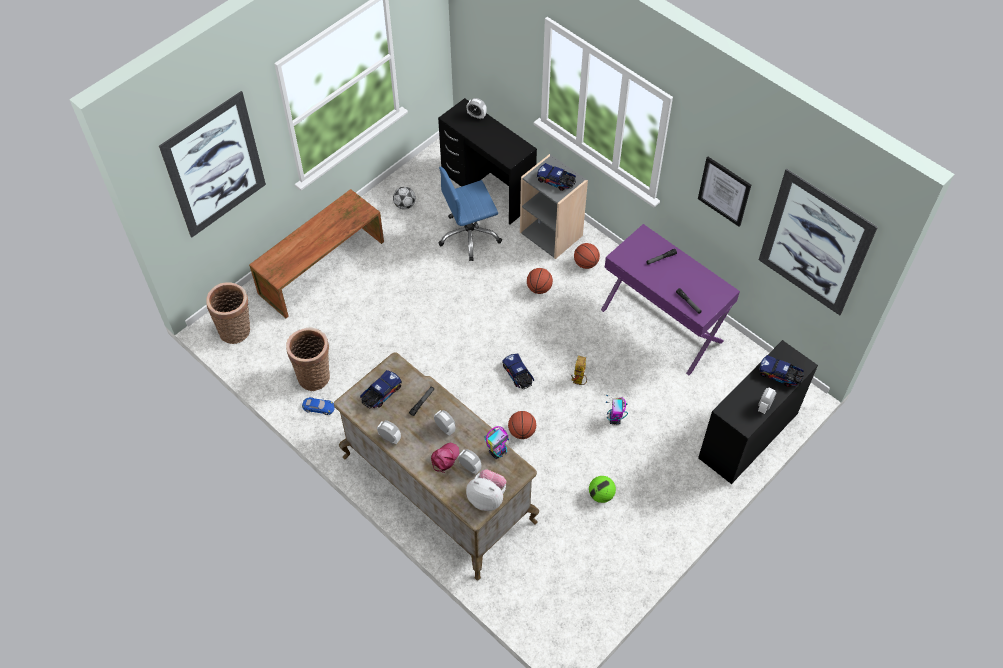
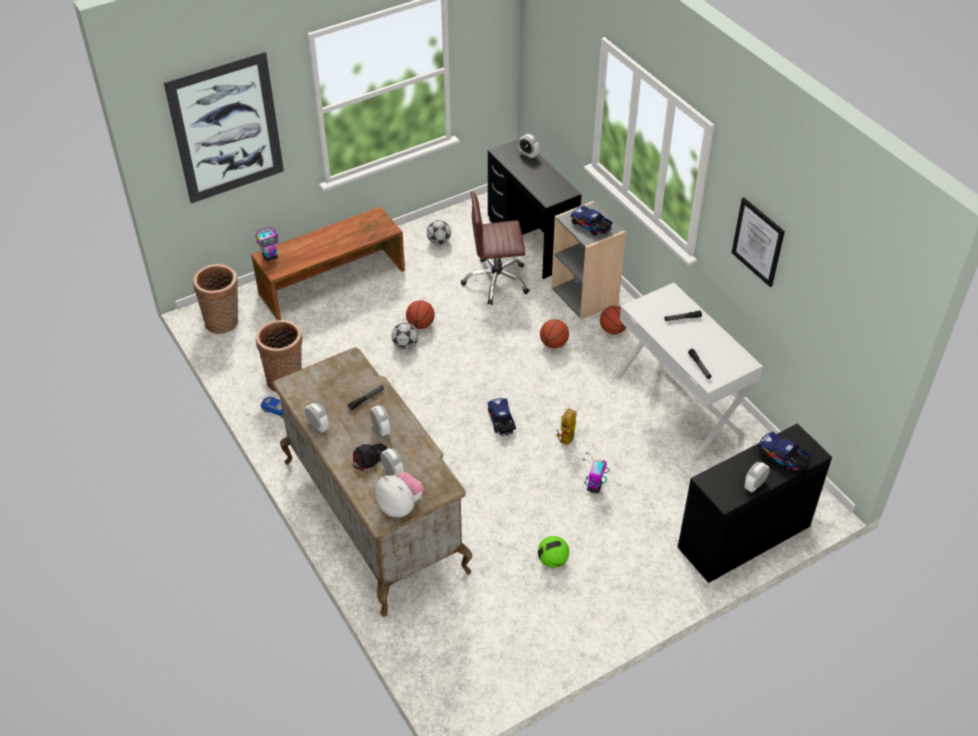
camera: 15 degrees right, 10 degrees down
(381, 394) = (325, 383): toy truck -> none
(410, 318) = (405, 345): none -> football
(444, 458) = (369, 458): pink cap -> black cap
(469, 236) = (496, 281): blue office chair -> brown office chair
(497, 451) = (429, 463): toy robot -> toy robot (270, 256)
(522, 431) = (486, 478): basketball -> basketball (420, 325)
(662, 325) = (679, 405): purple console table -> white console table
(814, 243) = (845, 306): picture -> none

